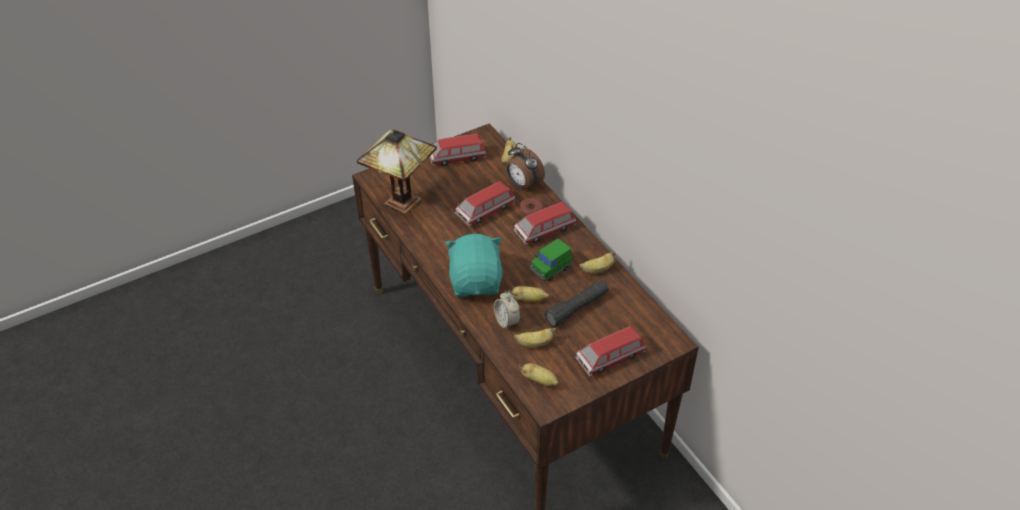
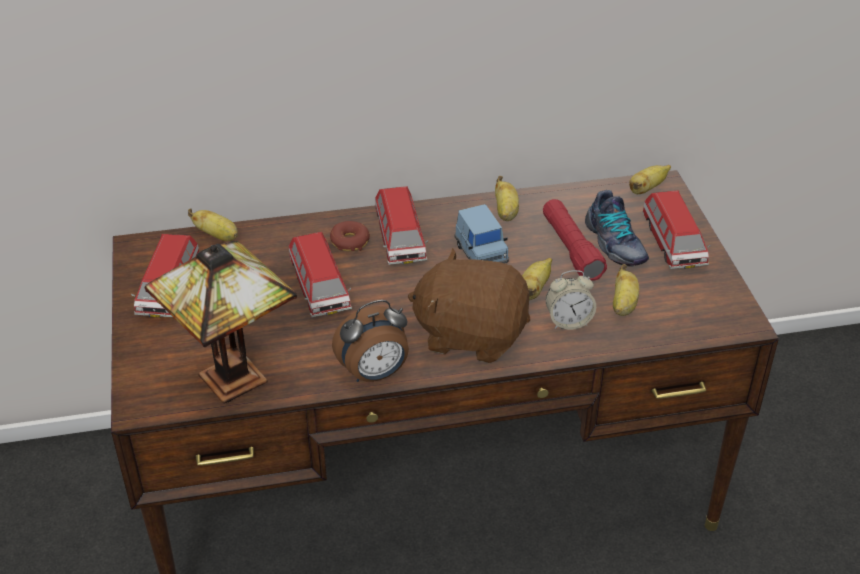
camera: 70 degrees left, 5 degrees down
(476, 281) = (471, 334): turquoise plush toy -> brown plush toy
(523, 184) = (286, 235): alarm clock -> alarm clock (374, 374)
(539, 381) = (694, 317): banana -> banana (647, 189)
(551, 268) = (481, 253): green toy car -> blue toy car
(577, 308) = (571, 249): black flashlight -> red flashlight
(594, 328) = (614, 243): none -> shoe

